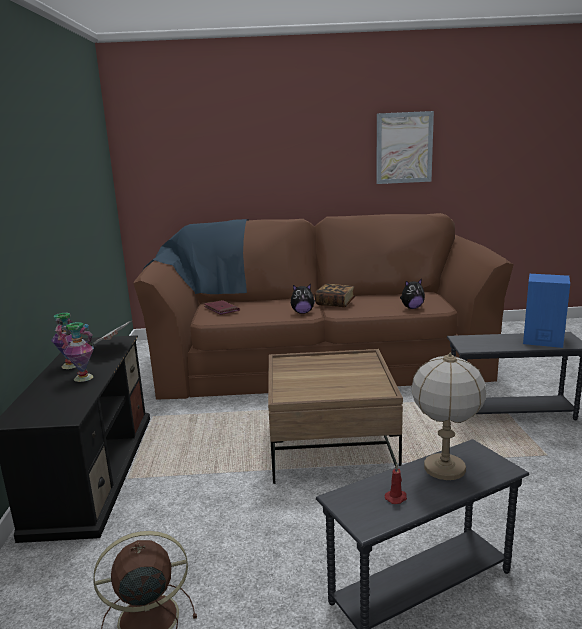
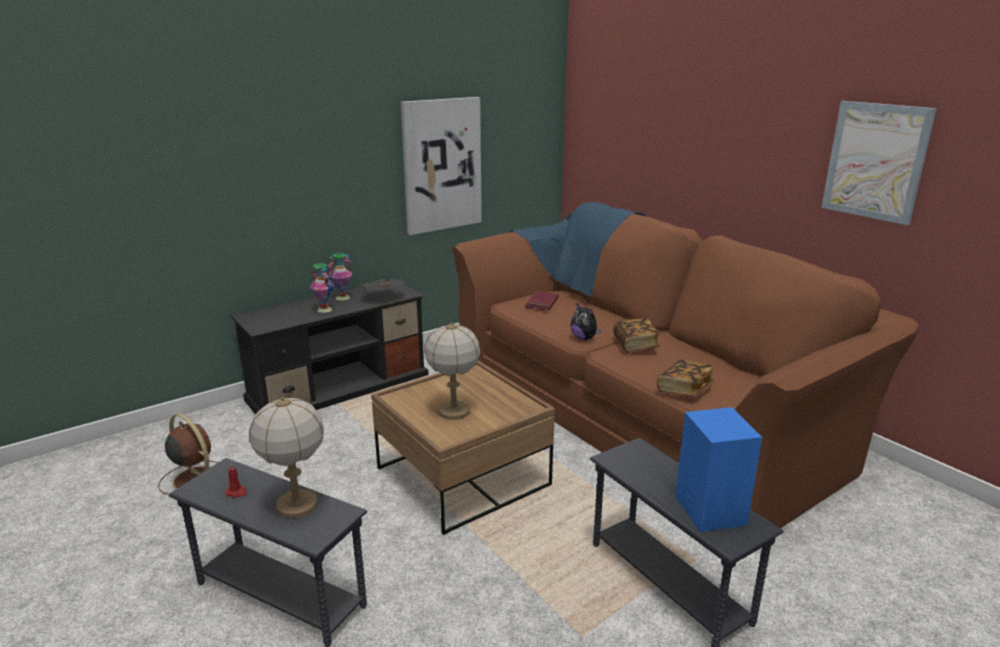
camera: 55 degrees right, 5 degrees up
(72, 209) = (442, 165): none -> picture
(340, 381) = (454, 411): none -> table lamp
(412, 308) = (684, 390): plush toy -> book

